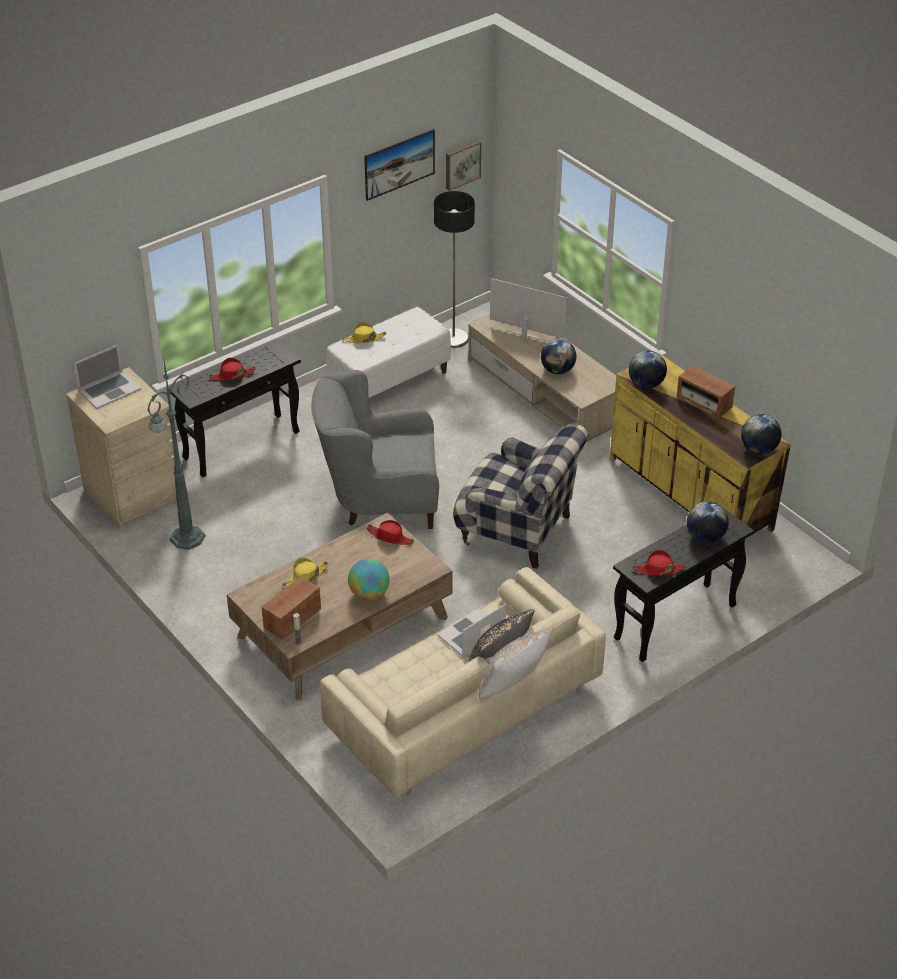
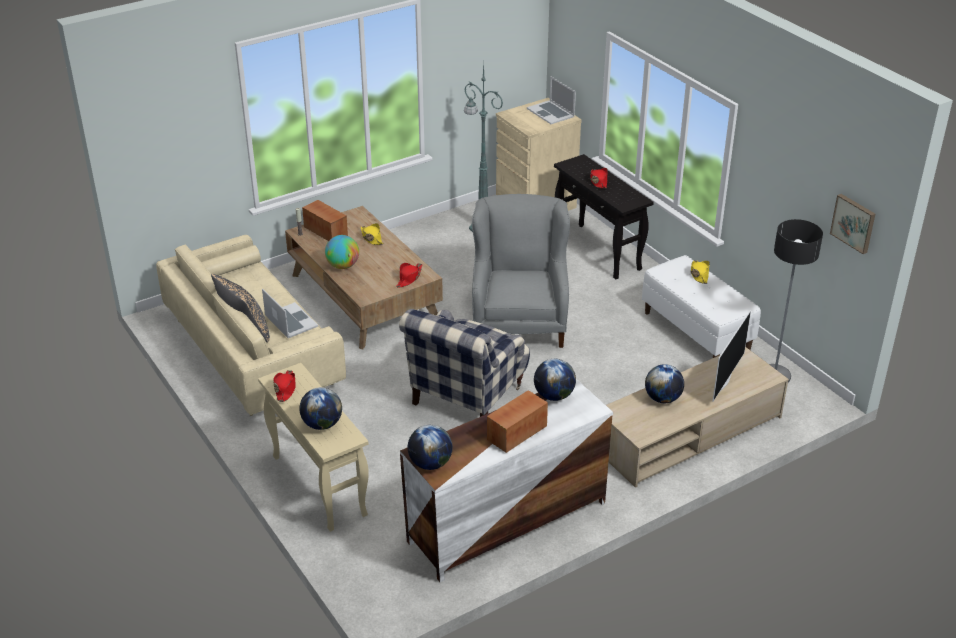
camera: 95 degrees right, 5 degrees down
(399, 175) = (795, 171): picture -> none
(512, 689) = (198, 318): white pillow -> none
(674, 623) = (318, 485): black console table -> beige console table
(689, 496) = (505, 522): yellow cabinet -> white cabinet

